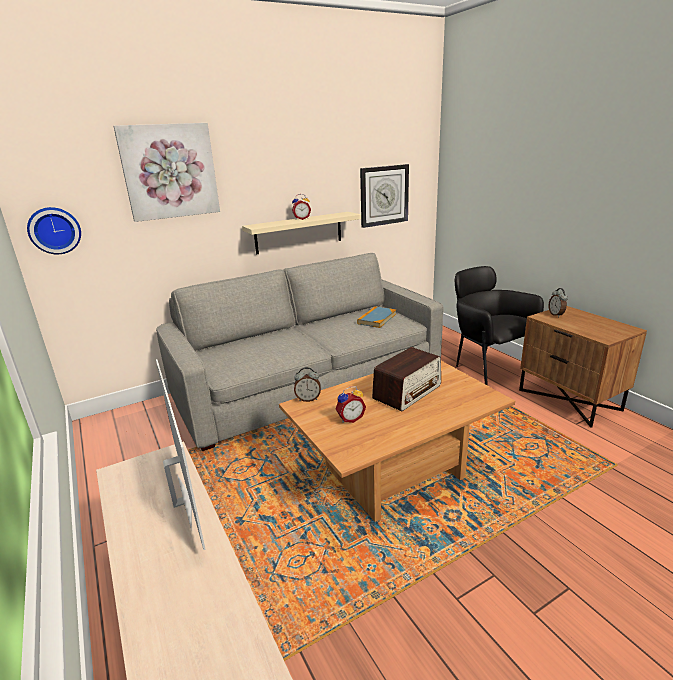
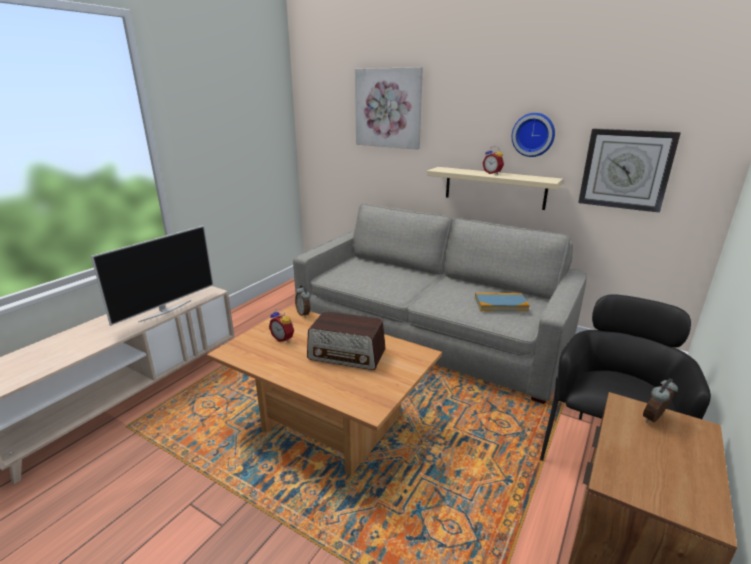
camera: 60 degrees right, 0 degrees up
(54, 230) = (315, 141): wall clock -> wall clock (533, 134)

